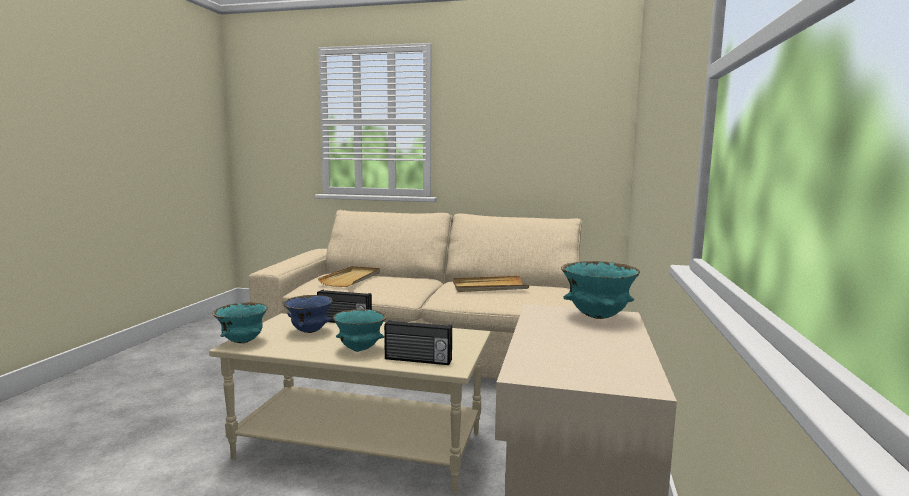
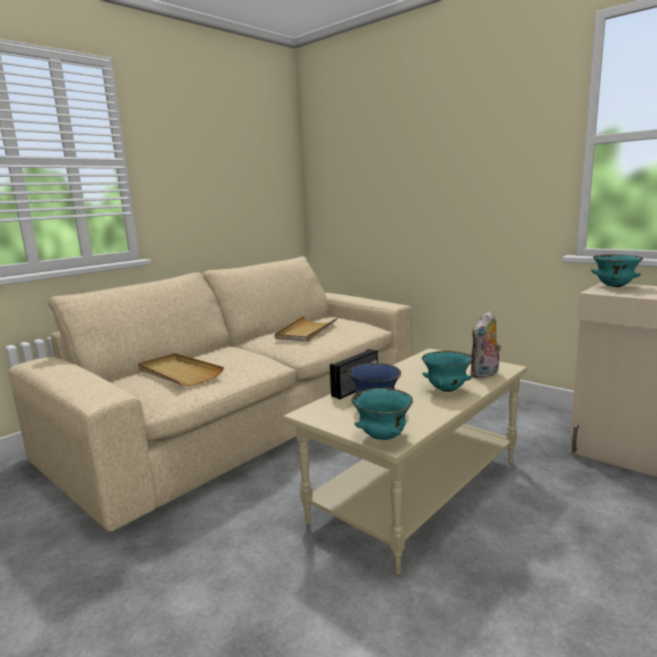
camera: 60 degrees left, 5 degrees up
(418, 360) = (485, 374): radio -> plush toy

